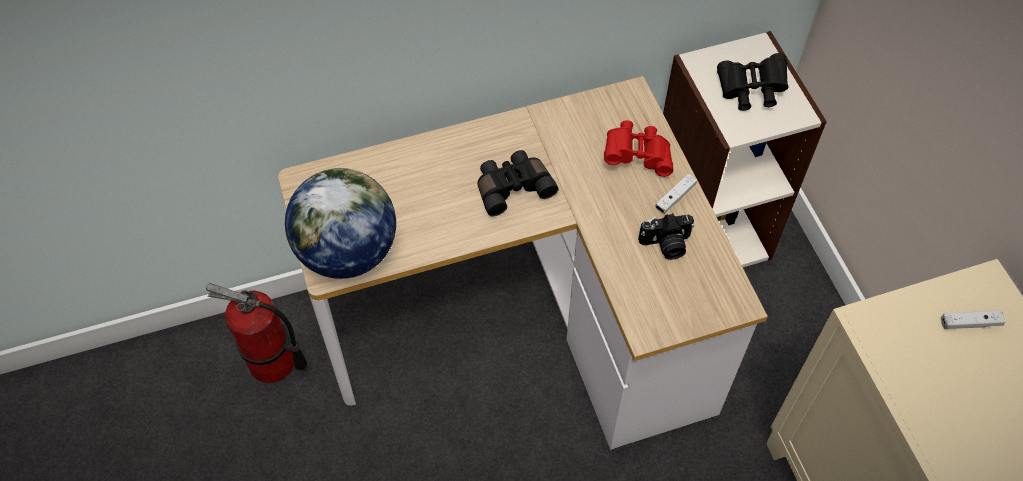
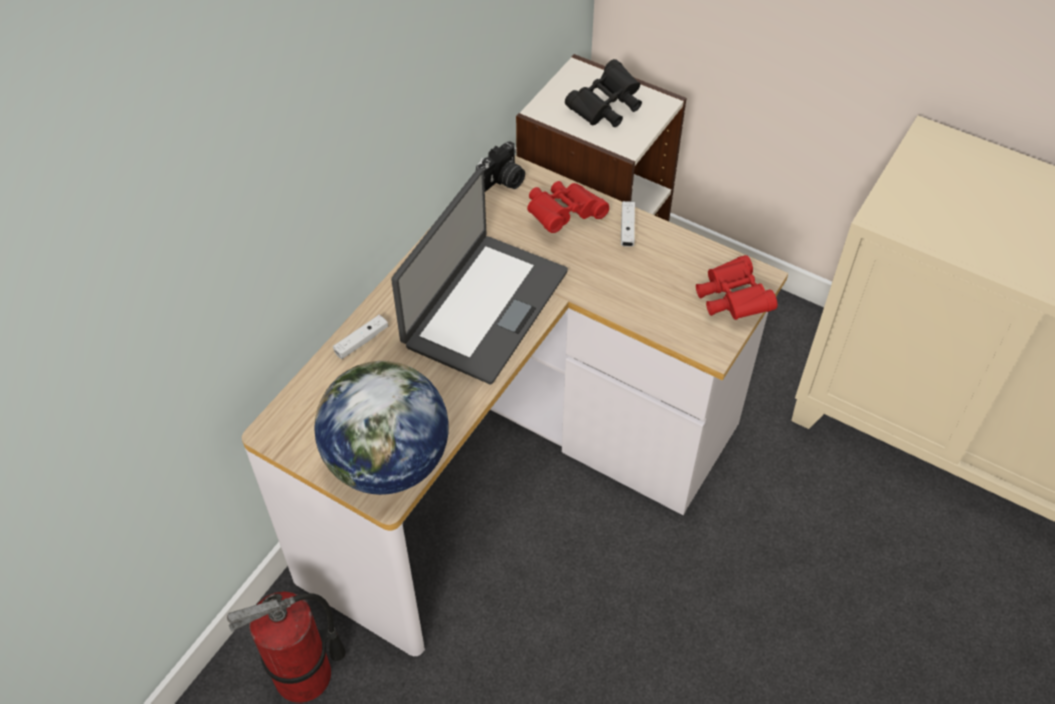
camera: 40 degrees left, 5 degrees down
(513, 187) = (483, 307): black binoculars -> laptop
(666, 245) = (658, 270): camera -> camera (502, 181)
(699, 306) = (731, 300): none -> red binoculars
(970, 323) = (948, 171): white game controller -> white game controller (361, 341)

